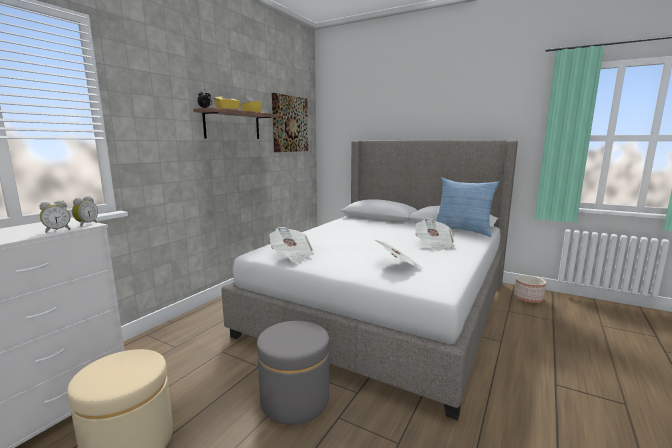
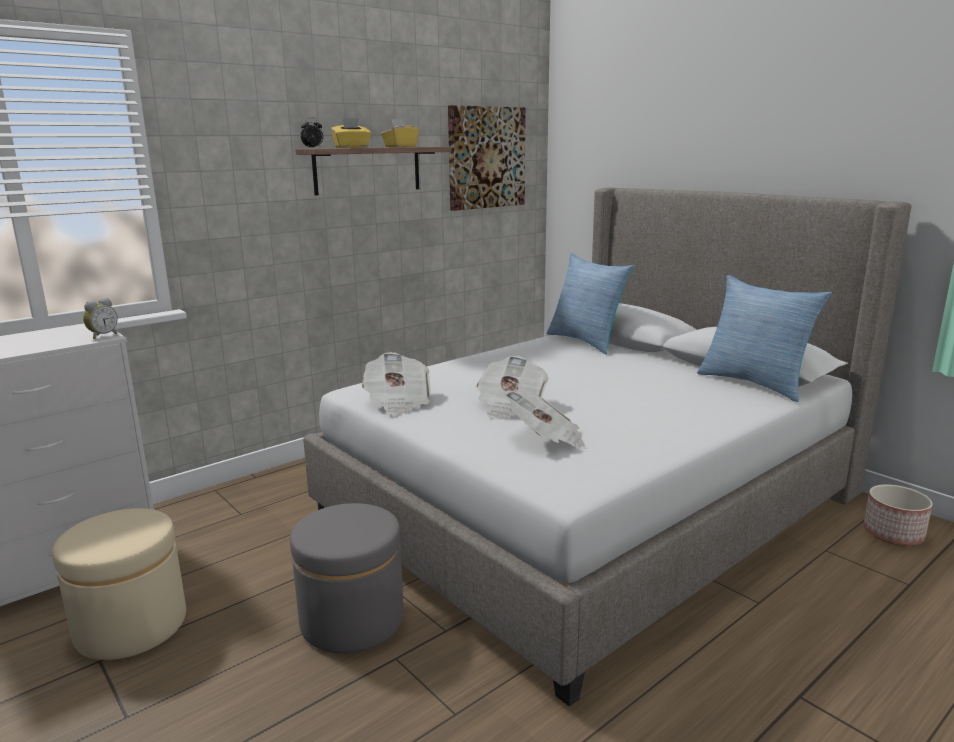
camera: 20 degrees right, 5 degrees up
(57, 230) = (64, 343): alarm clock -> none
(362, 219) = (586, 341): none -> pillow
(434, 245) = (658, 407): newspaper -> newspaper (510, 407)

